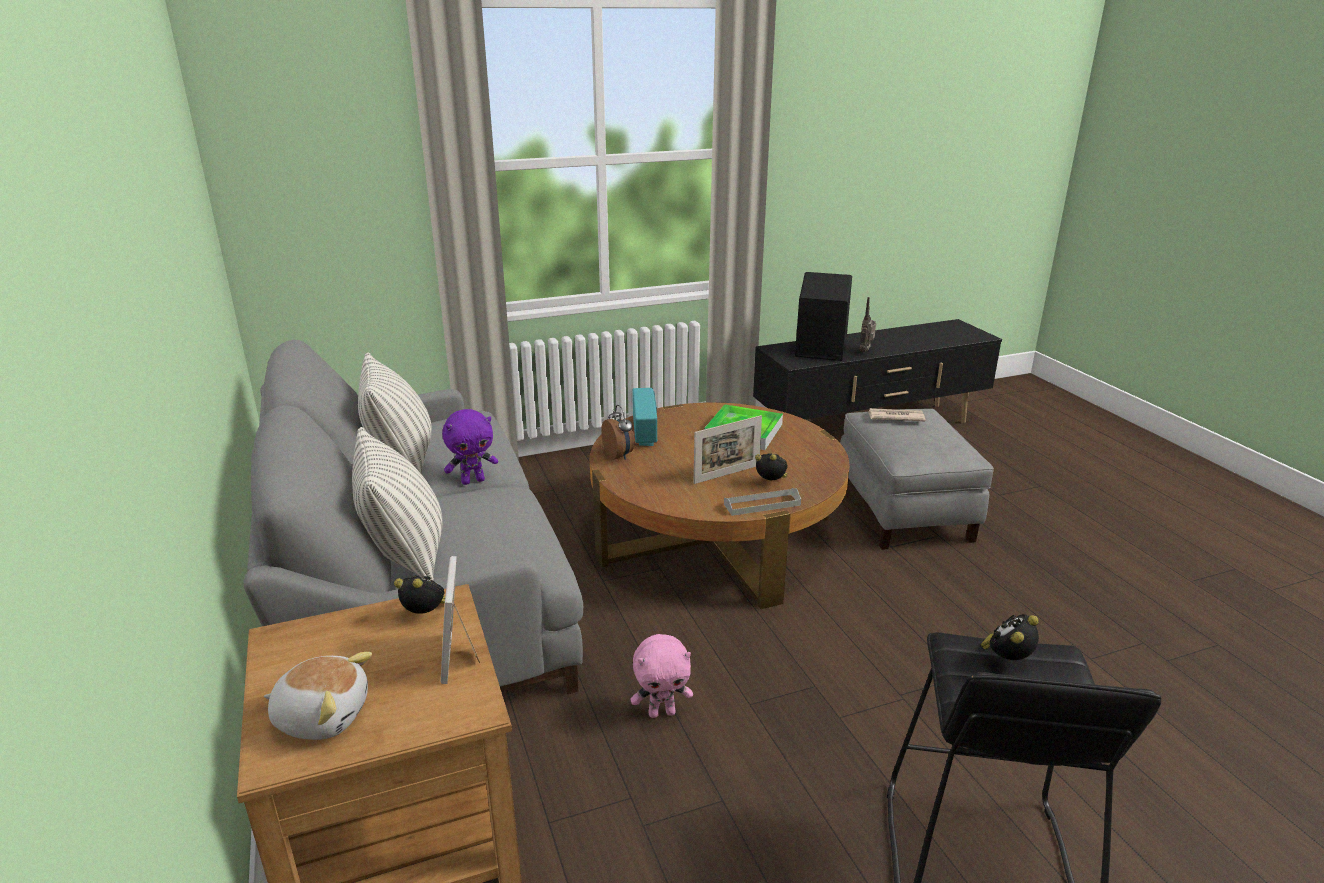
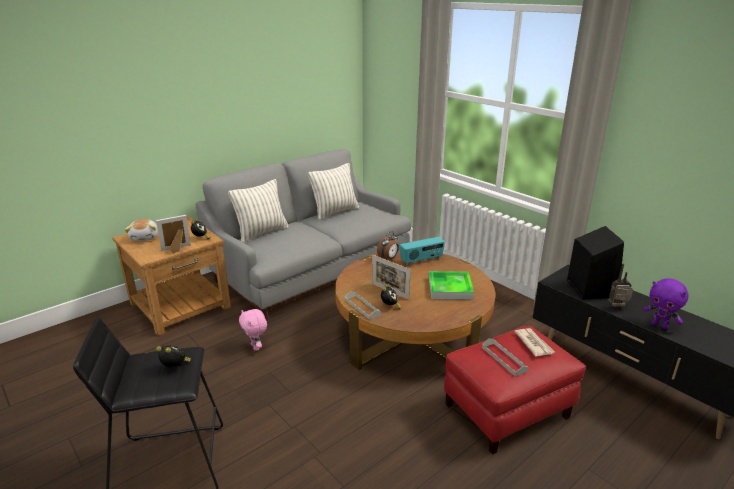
camera: 70 degrees right, 0 degrees up
(473, 481) = (330, 231): purple plush toy -> purple plush toy (660, 325)
(905, 512) = (507, 411): grey ottoman -> red ottoman
(922, 440) = (504, 359): none -> grey tray

